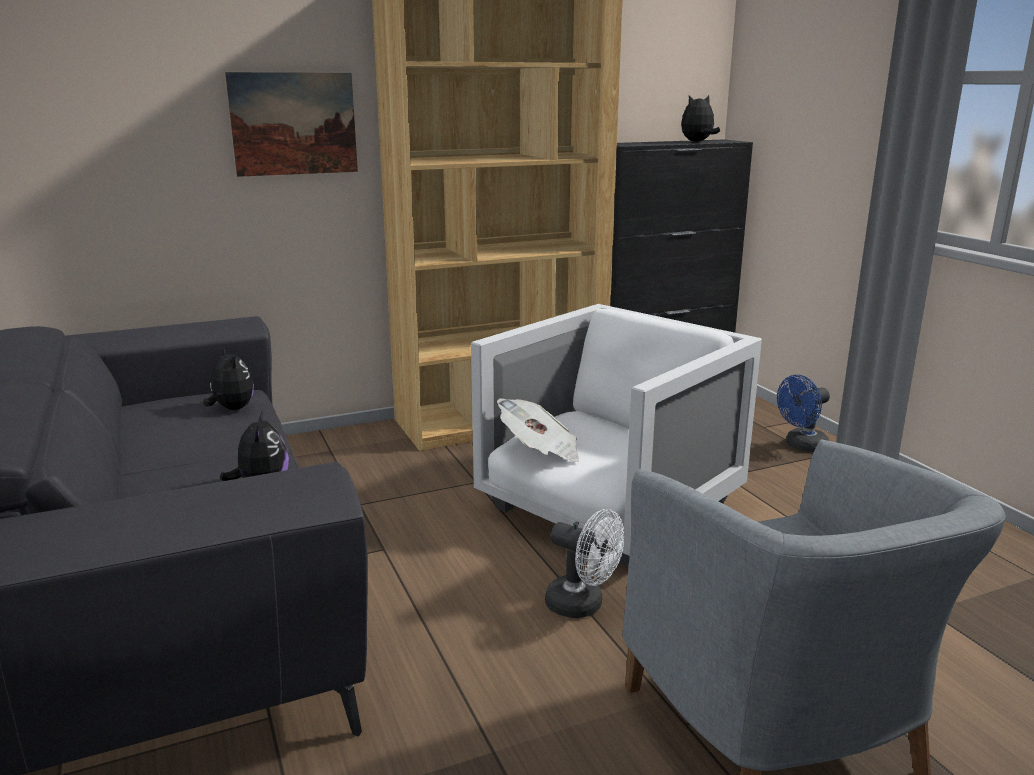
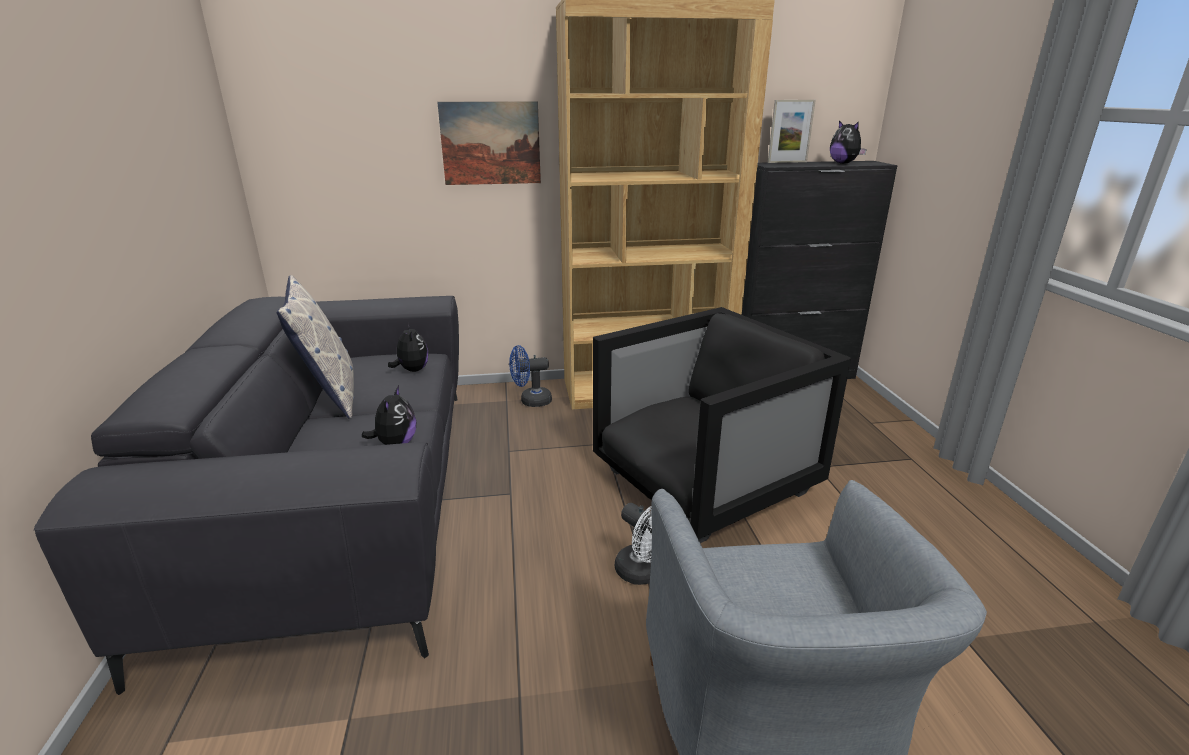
camera: 15 degrees right, 5 degrees up
(135, 446) = (330, 395): none -> pillow
(540, 451) = (643, 432): newspaper -> none
(609, 507) = (703, 482): white armchair -> black armchair
(637, 142) = (787, 162): none -> picture frame
(697, 142) = (844, 163): plush toy -> plush toy turned 105 degrees counterclockwise
(801, 446) = (900, 446): blue fan -> blue fan (530, 401)

